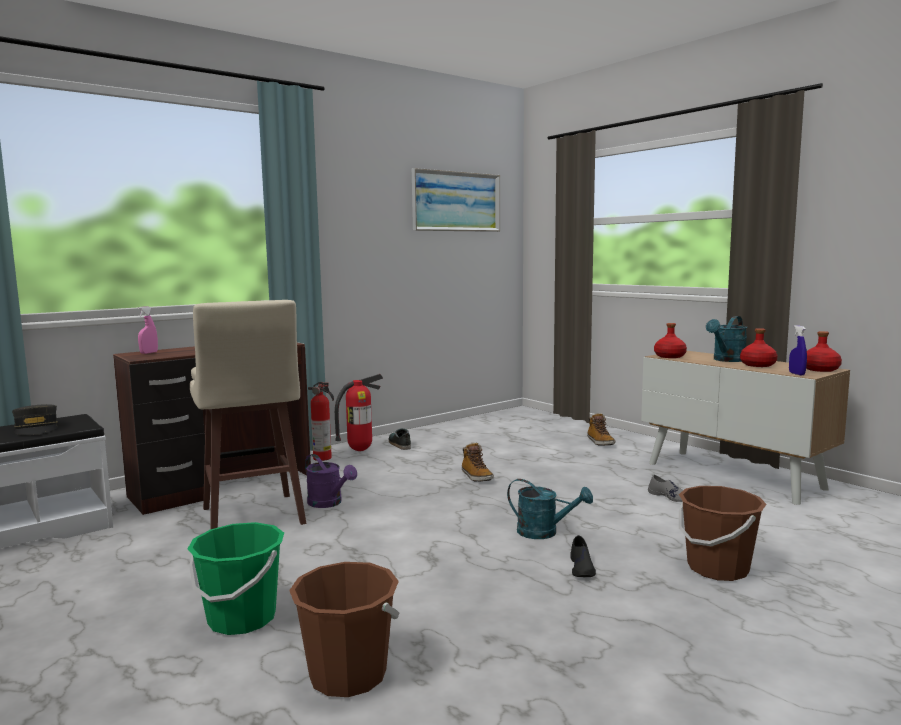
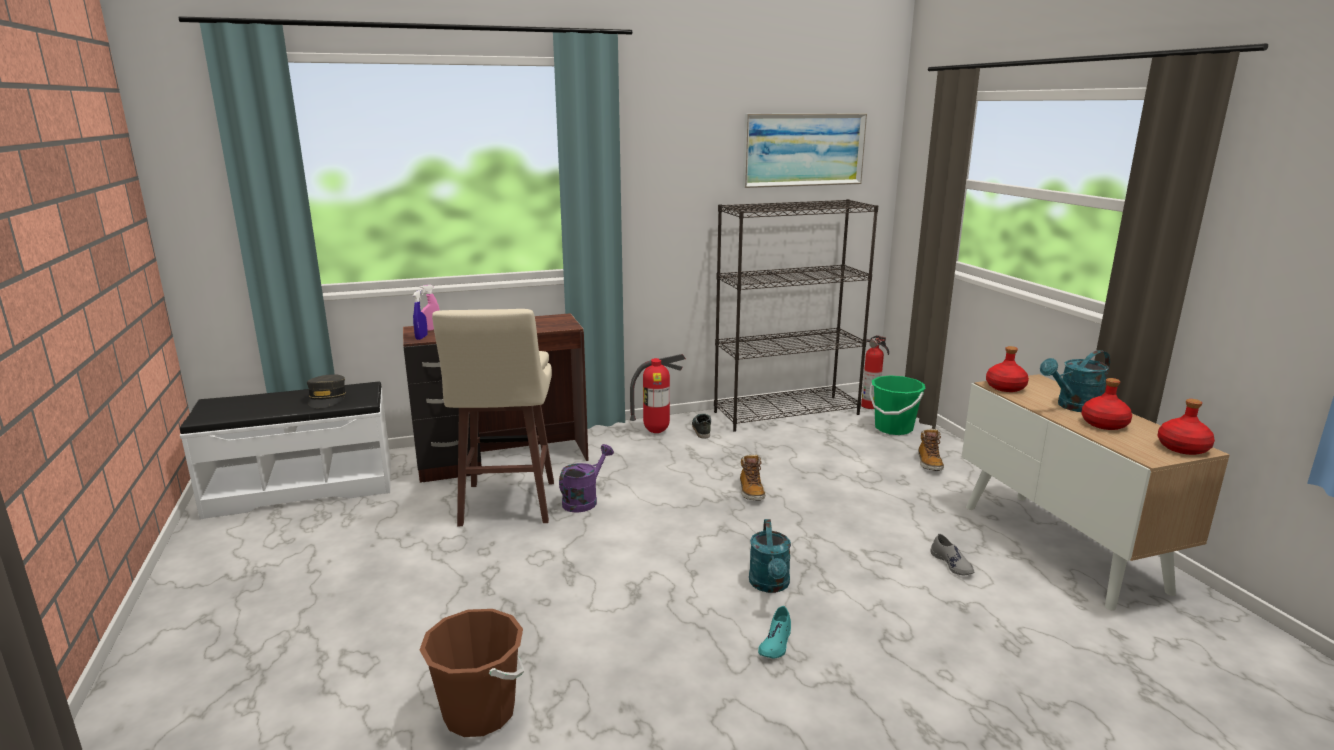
camera: 20 degrees right, 10 degrees up
(242, 618) = (432, 625): green bucket -> green bucket (893, 428)
(323, 458) = (615, 437): fire extinguisher -> fire extinguisher (871, 406)
(329, 503) = (584, 500): purple watering can -> purple watering can turned 120 degrees counterclockwise
(463, 426) = (787, 413): none -> black bookcase
(544, 532) = (770, 585): turquoise watering can -> turquoise watering can turned 45 degrees clockwise
(581, 568) = (776, 642): black shoe -> turquoise shoe
(717, 568) = (927, 681): brown bucket -> none
(796, 374) = (1136, 453): blue spray bottle -> blue spray bottle (421, 337)

